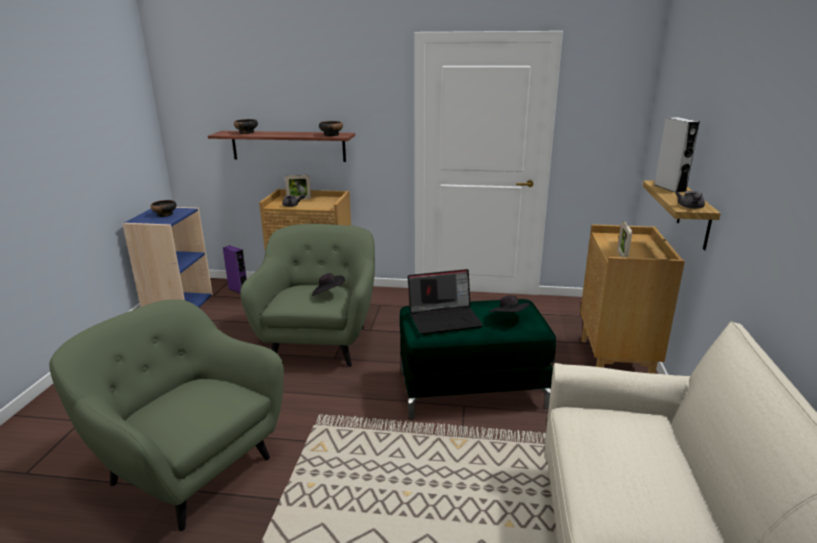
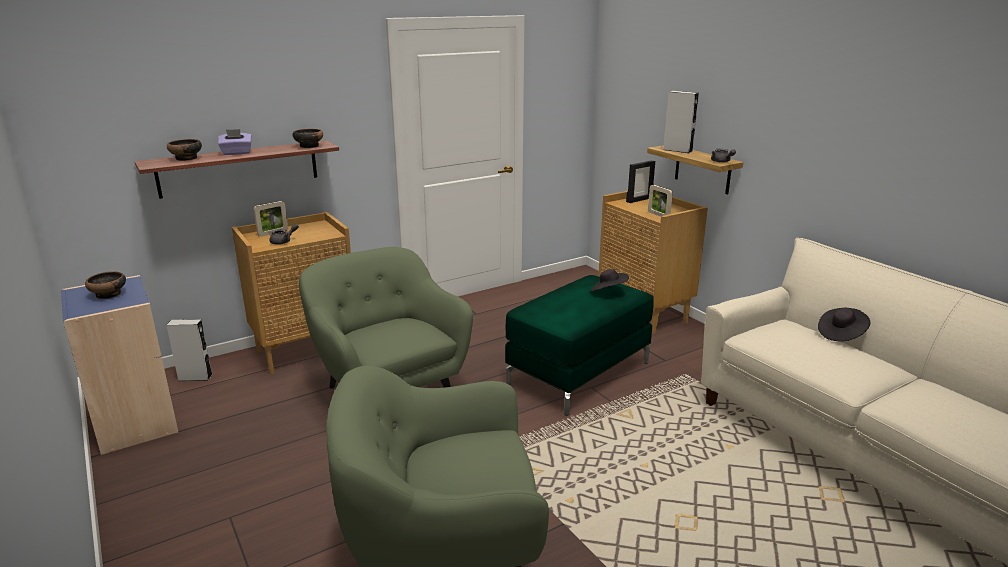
camera: 40 degrees left, 0 degrees up
(238, 290) = (195, 377): purple speaker -> grey speaker
(280, 133) = (236, 153): none -> purple tissue box
(328, 294) = (411, 326): black hat -> black hat (841, 334)
(445, 319) = (566, 308): laptop -> none
(633, 237) = (639, 200): none -> picture frame

